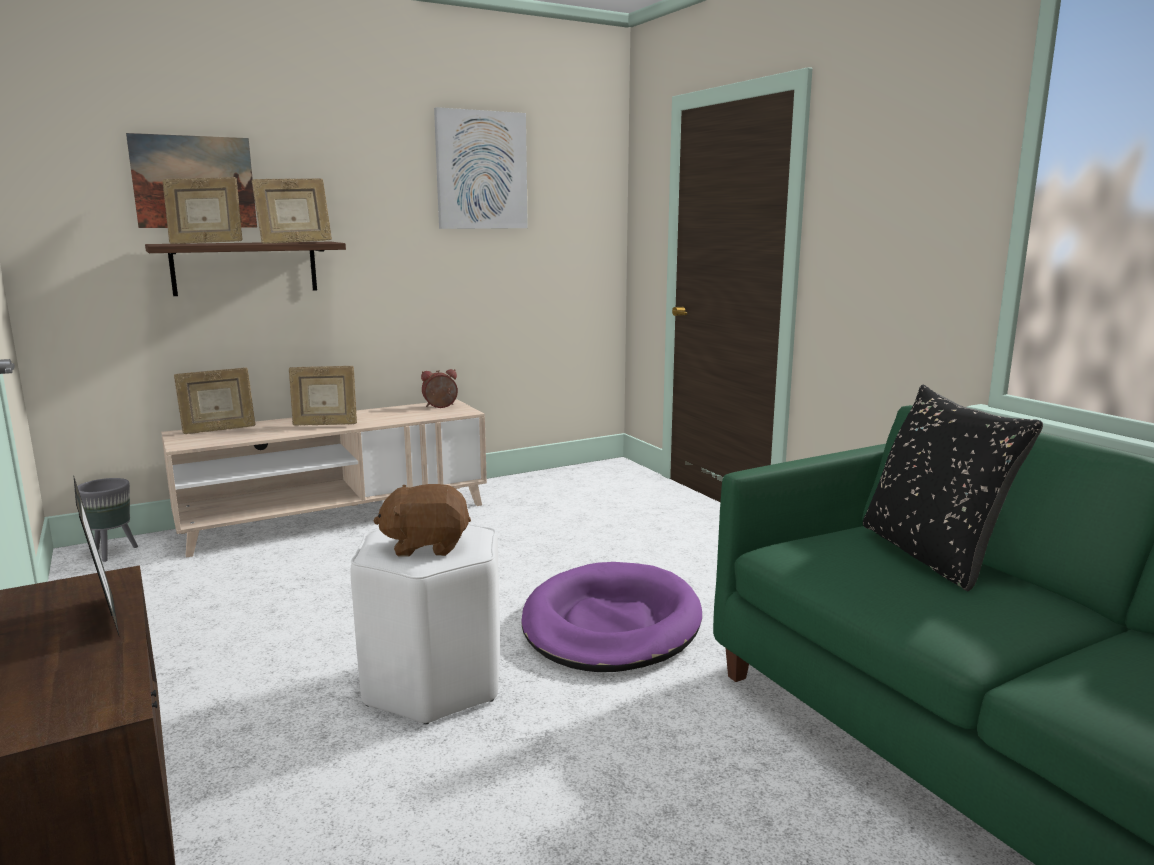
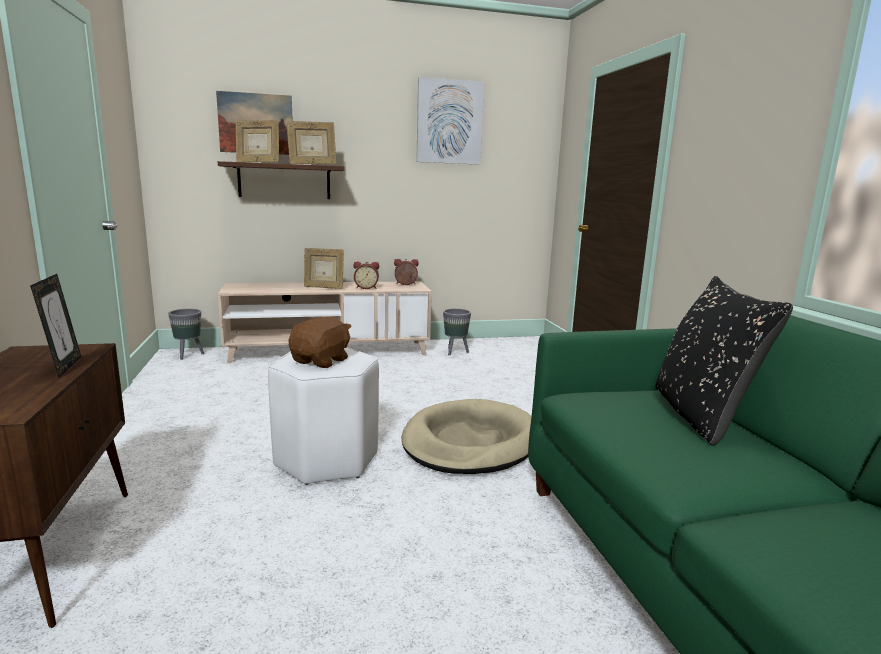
camera: 15 degrees right, 0 degrees up
(218, 430) = (258, 285): picture frame -> none
(388, 418) = (366, 287): none -> alarm clock
(426, 546) = (321, 361): brown plush toy -> brown plush toy turned 105 degrees clockwise
(519, 495) = (455, 352): none -> grey planter
(611, 624) = (470, 442): purple dog bed -> beige dog bed

